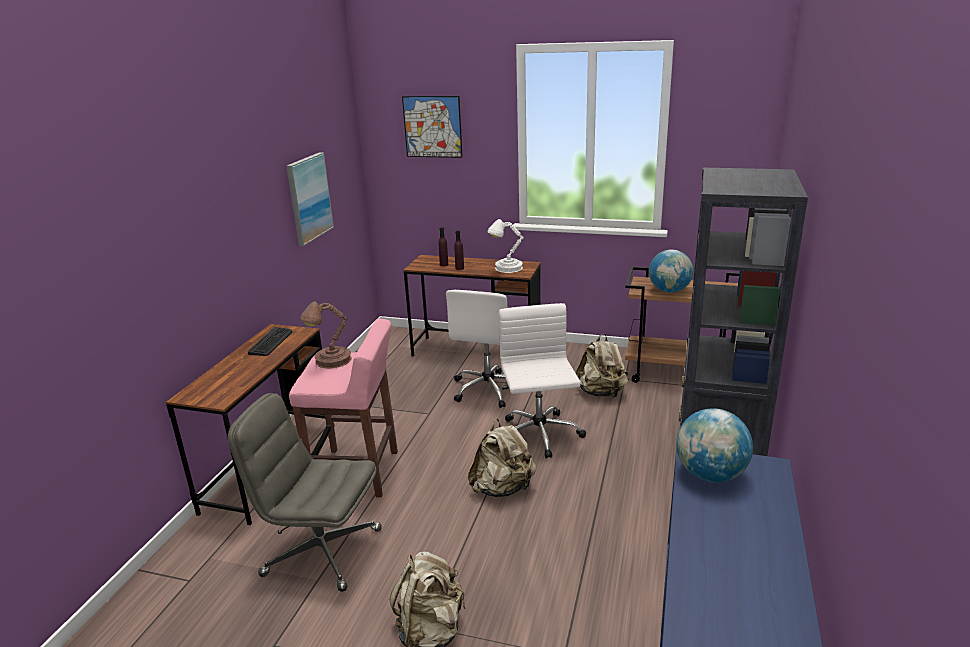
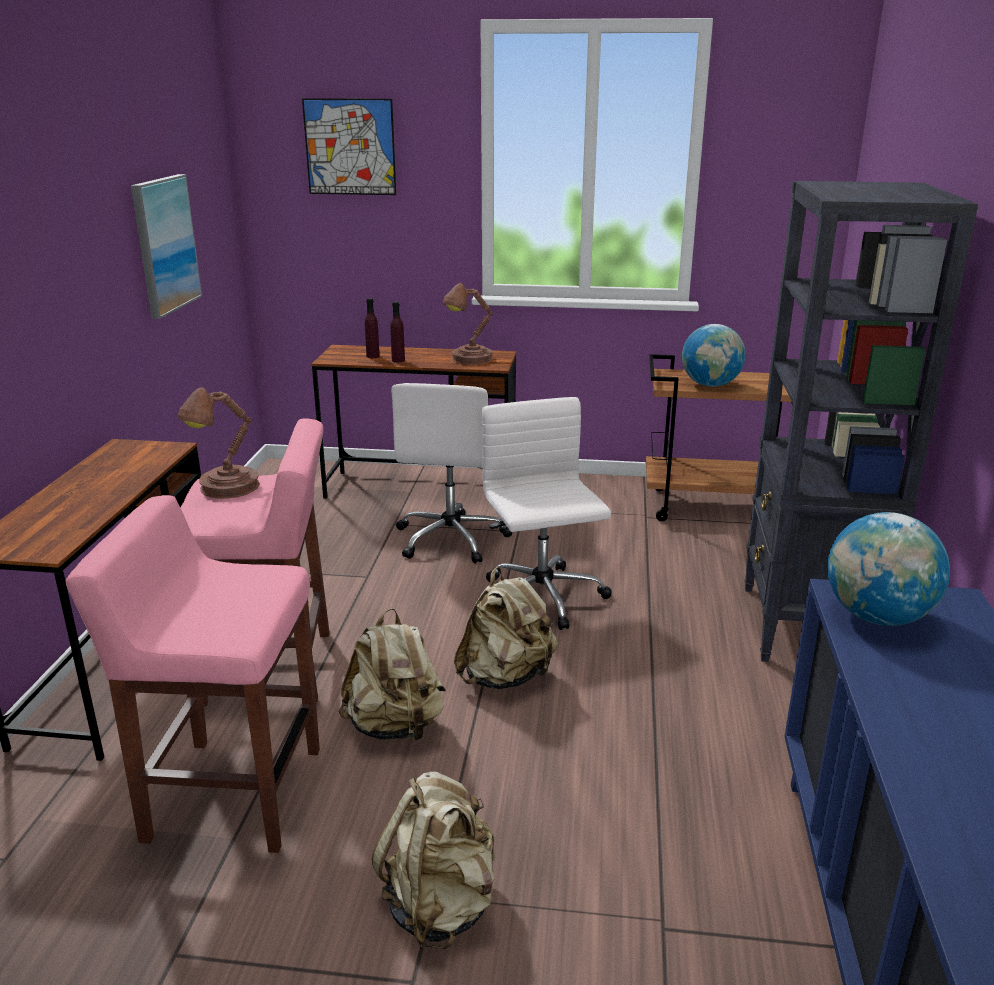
camera: 10 degrees left, 0 degrees up
(271, 342) = (120, 464): keyboard -> none
(321, 552) = (232, 793): grey office chair -> pink stool
(507, 268) = (469, 360): white table lamp -> brown table lamp
(601, 393) = (617, 536): beige backpack -> beige backpack (395, 726)

